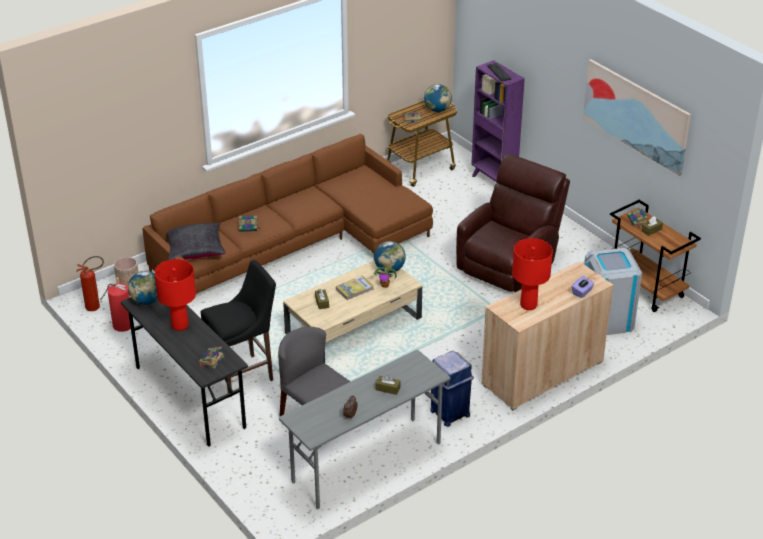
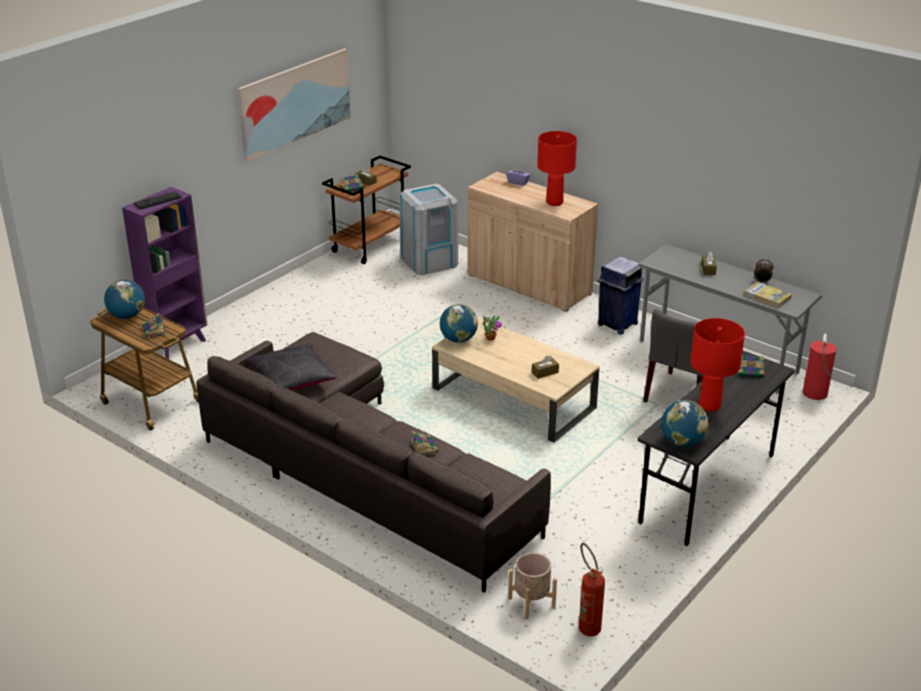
camera: 105 degrees left, 5 degrees down
(122, 324) = (611, 586): fire extinguisher -> fire extinguisher (815, 393)
(195, 249) = (494, 483): black pillow -> black pillow (292, 379)
(244, 374) = (643, 457): black stool -> none
(296, 243) = (361, 471): brown sofa -> grey sofa
(354, 289) = (508, 355): book -> book (767, 297)
(509, 265) = (356, 318): brown armchair -> none

